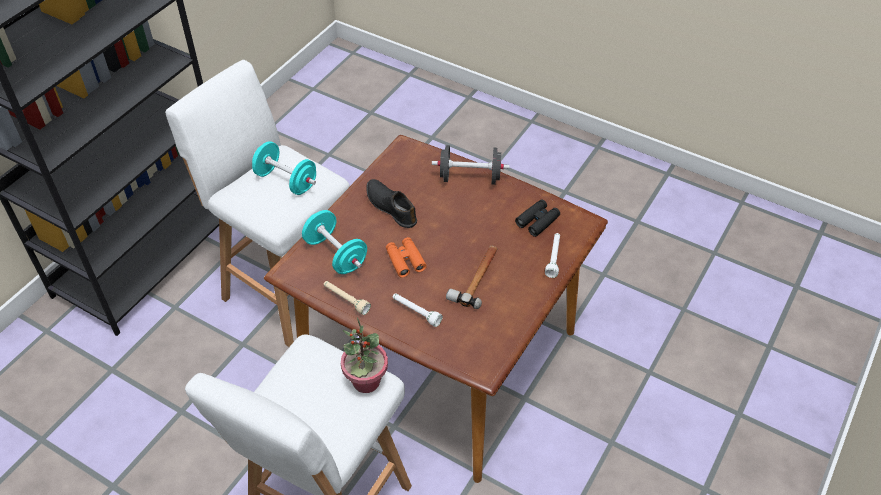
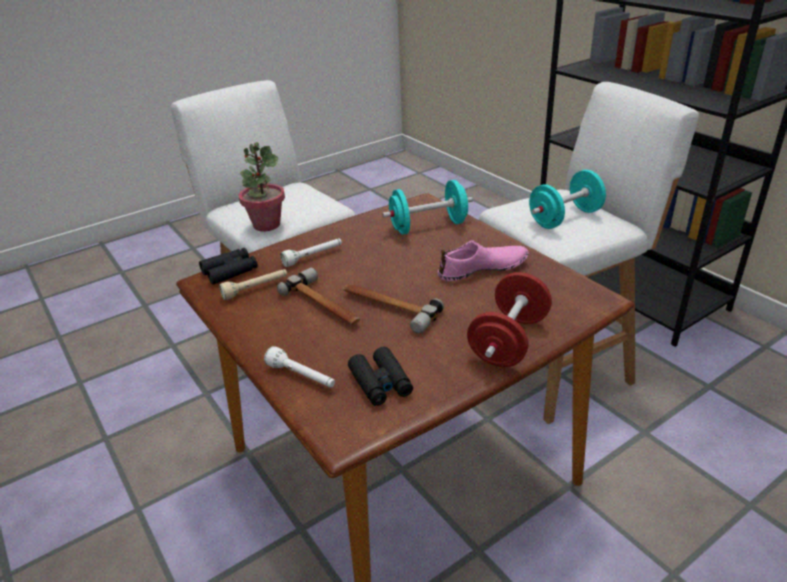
camera: 115 degrees right, 15 degrees down
(346, 300) = (363, 224): beige flashlight -> beige flashlight (256, 289)
(391, 206) = (483, 269): black shoe -> pink shoe
(405, 260) = (389, 263): orange binoculars -> none
(462, 359) = (230, 271): none -> black binoculars
(463, 242) = (388, 308): none -> hammer
(470, 178) = (508, 341): black dumbbell -> red dumbbell

